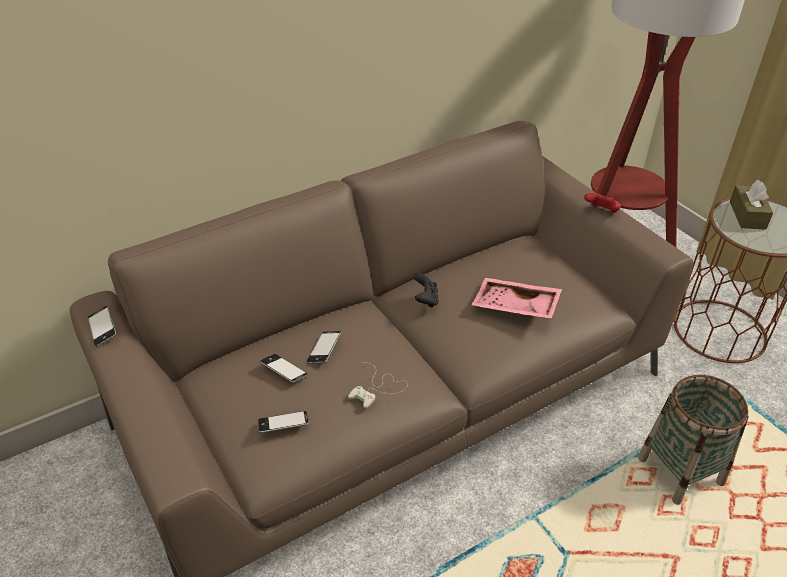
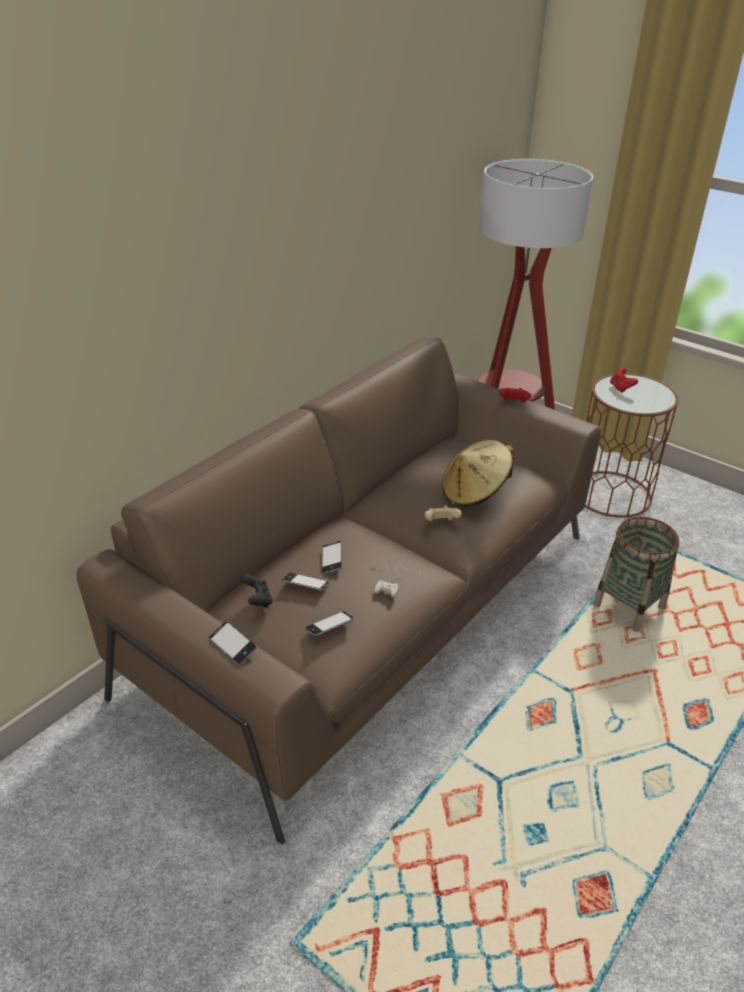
camera: 20 degrees left, 5 degrees down
(103, 329) = (128, 581): phone -> phone (233, 646)
(426, 300) = (396, 503): black game controller -> black game controller (258, 601)
(461, 334) = (440, 523): none -> beige game controller
(515, 307) = (474, 493): pink tray -> beige hat
(747, 215) = (620, 388): brown tissue box -> red game controller

